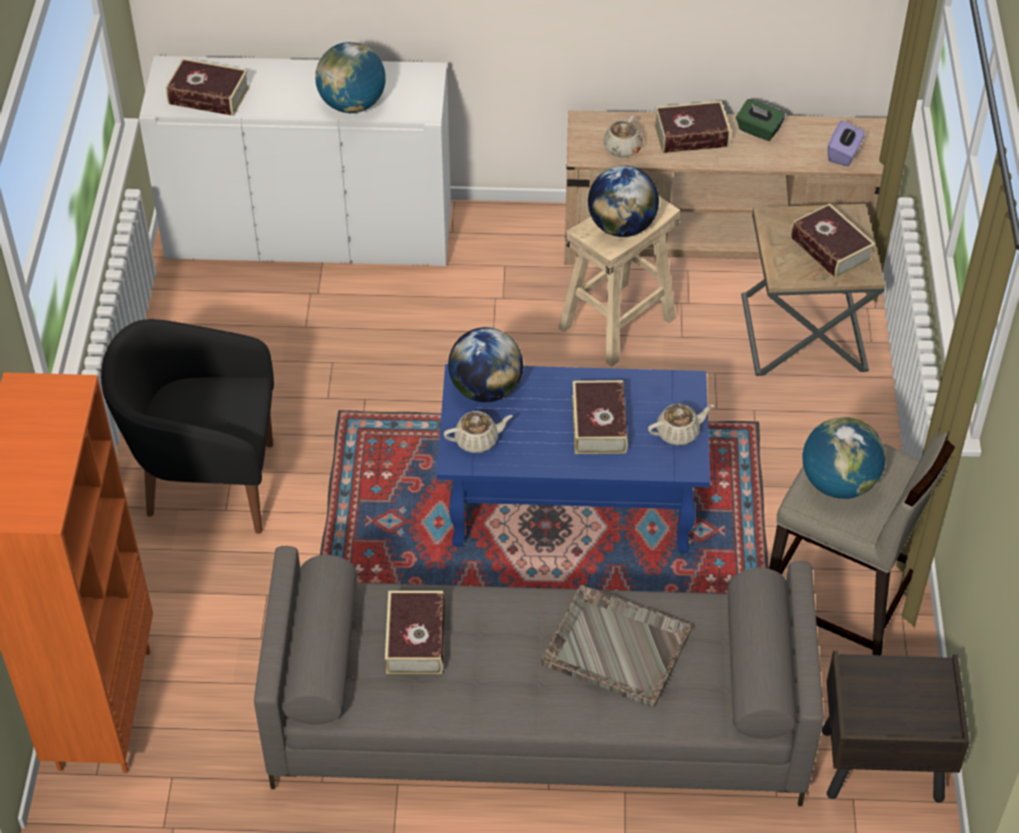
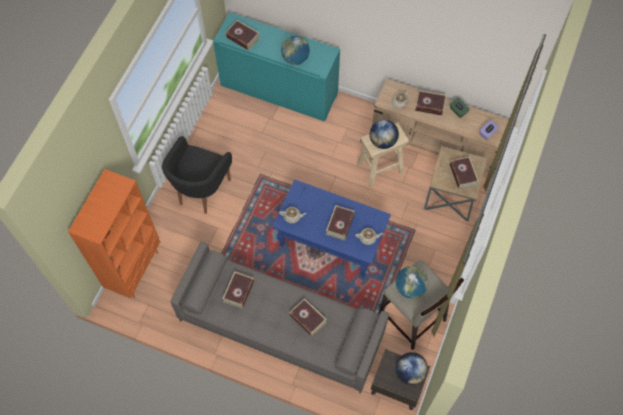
camera: 20 degrees right, 15 degrees up
(207, 486) = (201, 191): black armchair -> black armchair turned 90 degrees counterclockwise
(310, 234) = (279, 90): white cabinet -> turquoise cabinet
(485, 389) = (304, 195): globe -> globe (410, 372)
(615, 647) = (307, 319): grey tray -> book

